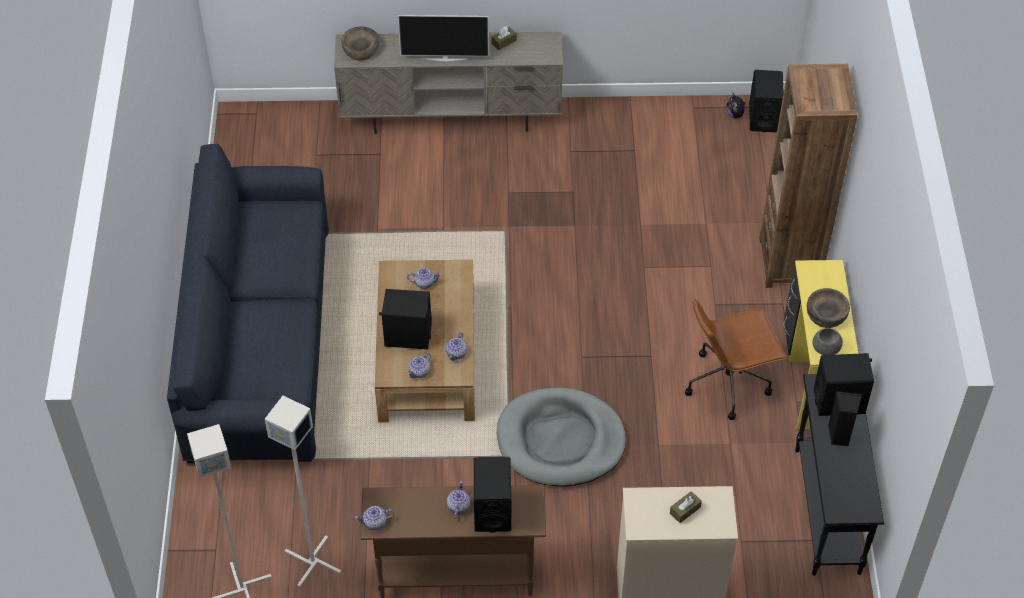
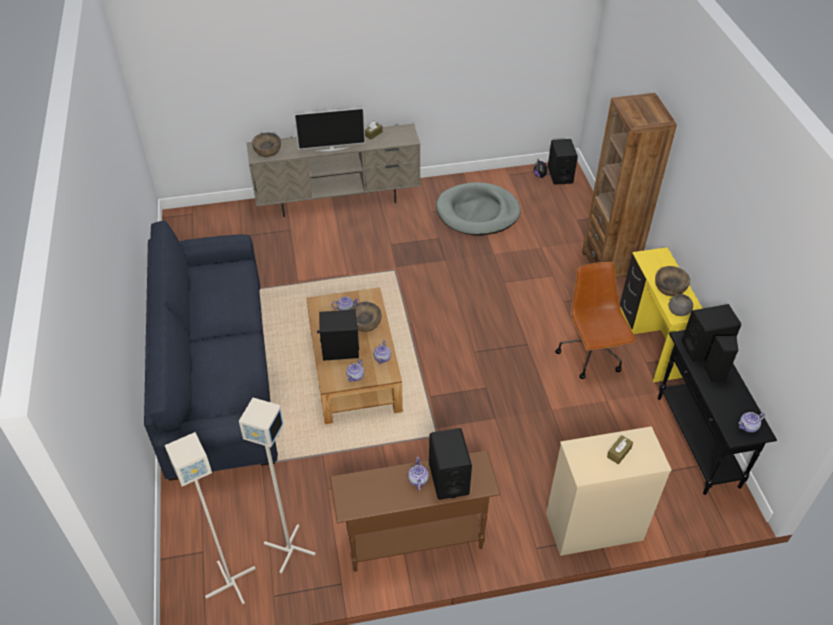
camera: 10 degrees left, 5 degrees down
(375, 523) = (347, 505): teapot -> teapot (748, 426)
(444, 305) = (365, 323): none -> brown bowl
(560, 440) = (474, 417): grey dog bed -> grey dog bed (478, 212)
(729, 382) = (591, 355): brown office chair -> brown office chair turned 105 degrees clockwise

